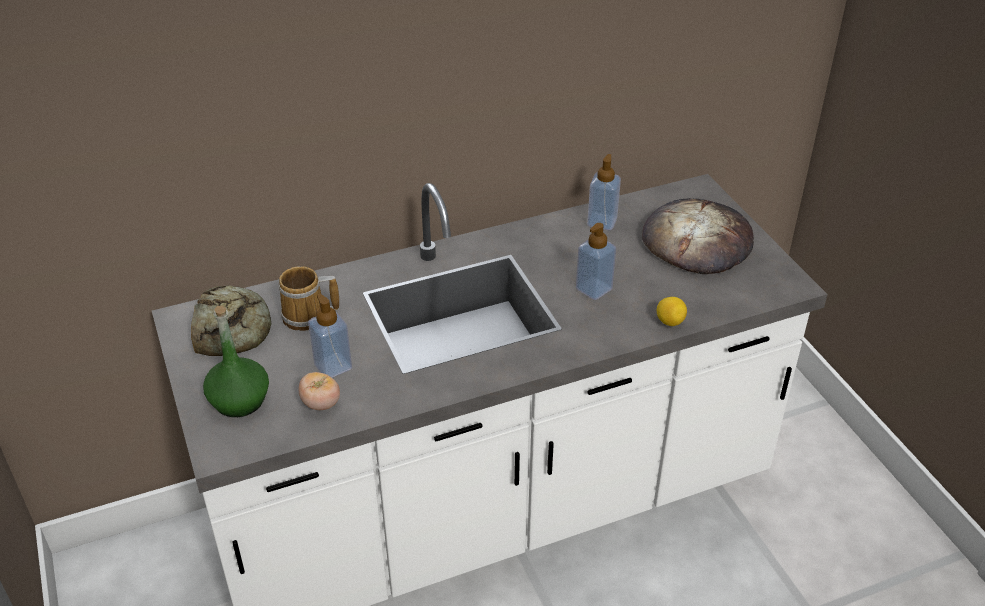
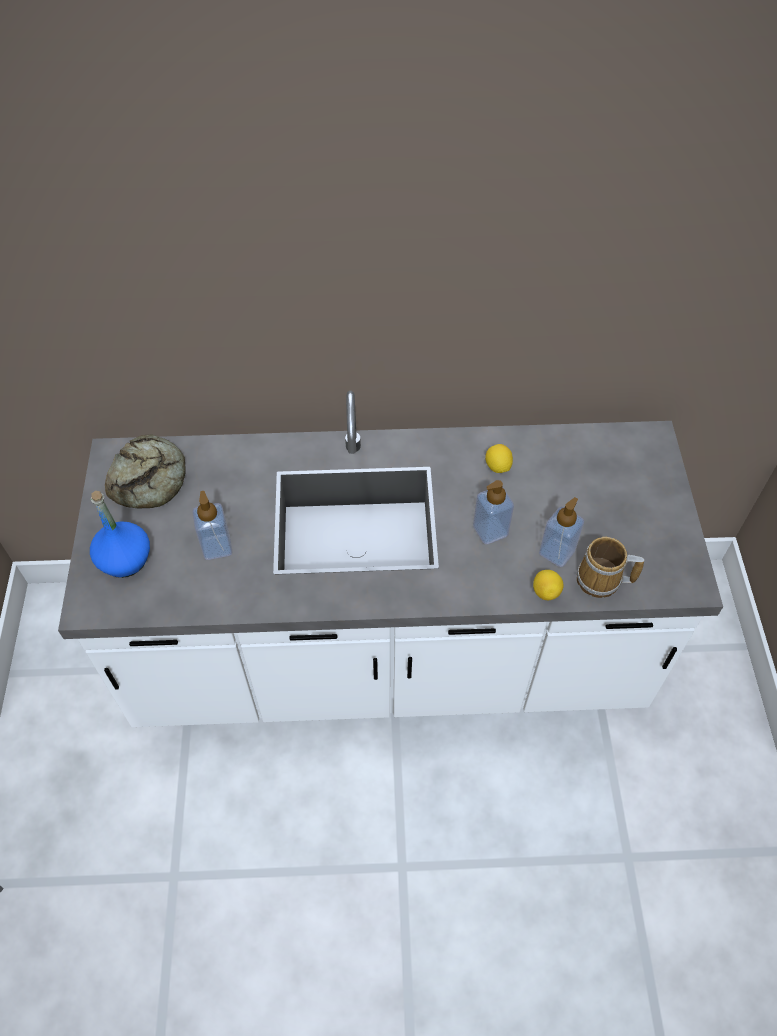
camera: 20 degrees right, 15 degrees up
(240, 400) = (125, 559): green bottle -> blue bottle
(307, 317) = (218, 485): mug -> mug (601, 581)
(321, 403) = (190, 584): tomato -> none
(574, 240) = (497, 467): none -> lemon
(602, 222) = (535, 452): soap dispenser -> soap dispenser (556, 552)
(697, 241) = (620, 502): bread -> none

